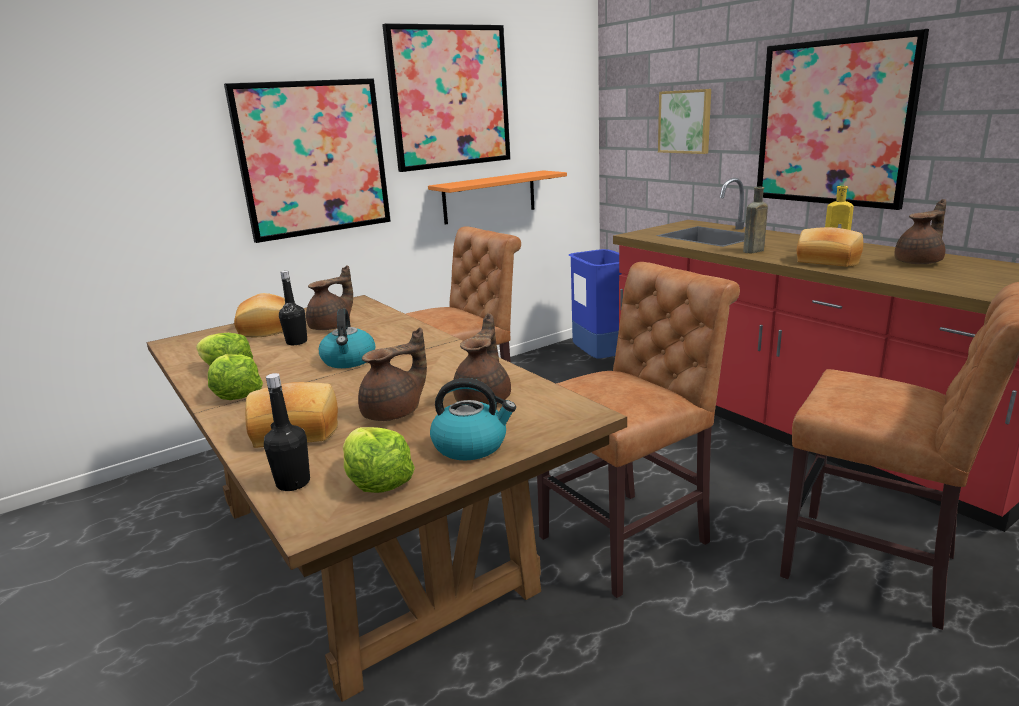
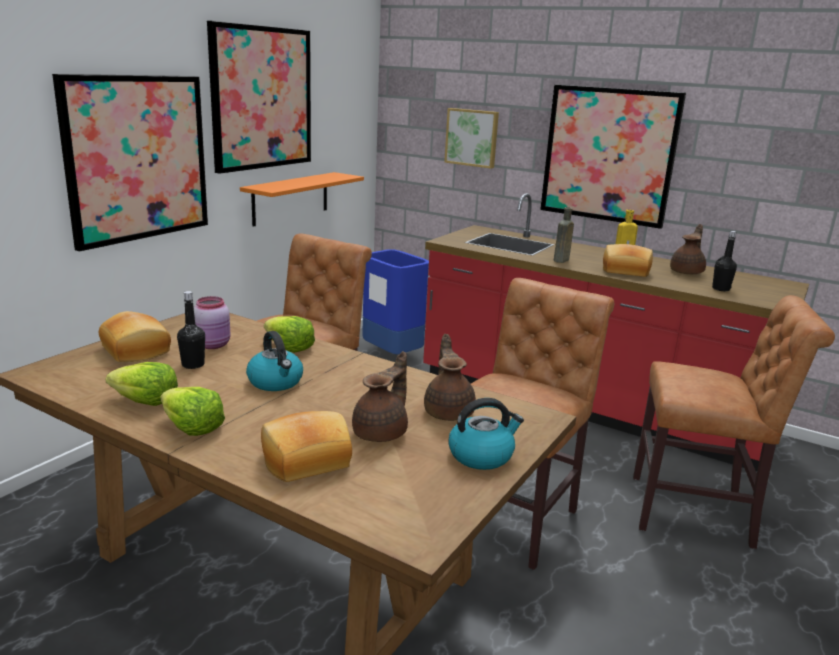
camera: 25 degrees left, 0 degrees up
(293, 483) = (361, 510): black bottle -> black bottle (720, 289)
(332, 327) = (213, 345): brown teapot -> pink jar
(377, 481) = (435, 497): lettuce -> lettuce (289, 348)

